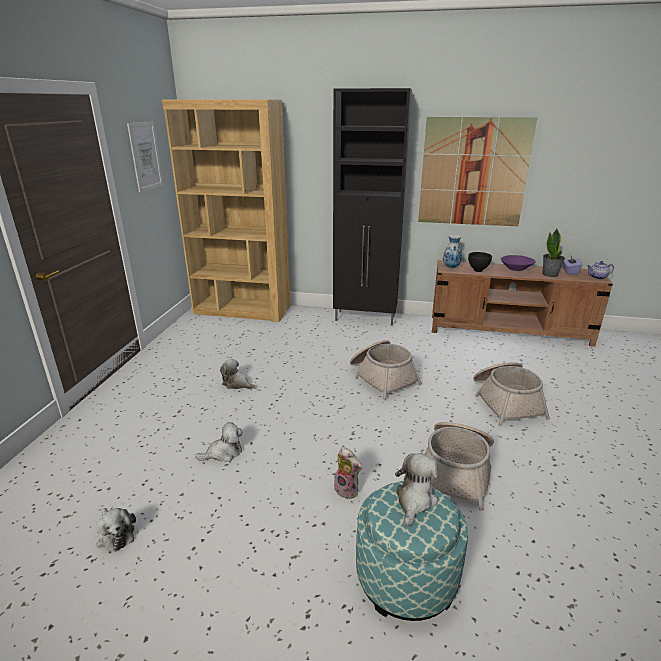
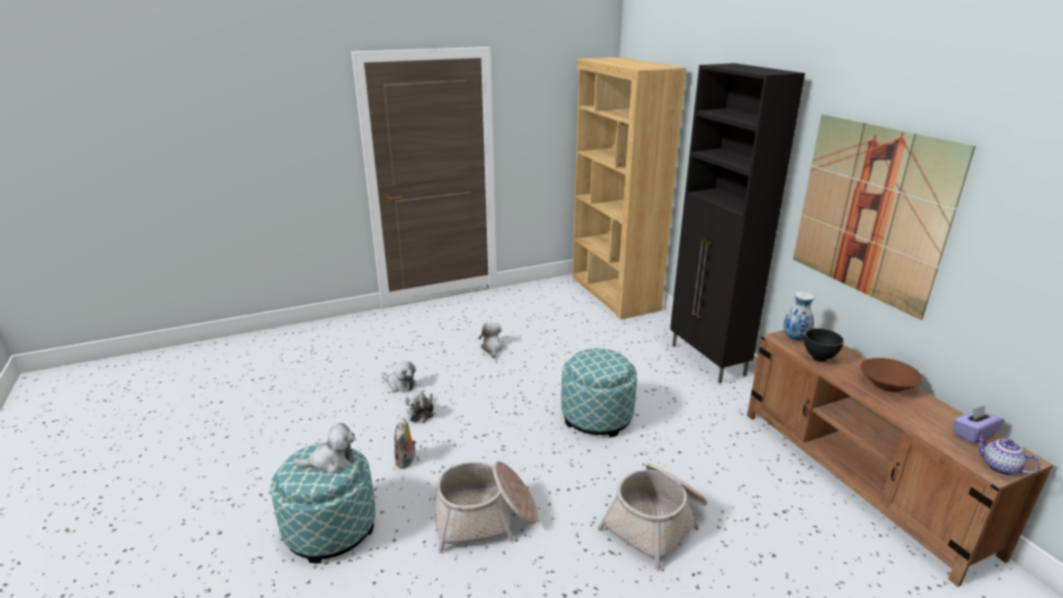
camera: 55 degrees right, 0 degrees up
(115, 534) = (294, 385): plush toy -> plush toy (421, 412)
(145, 156) = (546, 112): picture -> none
(382, 377) = (597, 417): basket -> ottoman
(516, 269) = (887, 385): purple bowl -> brown bowl
(550, 274) = (920, 418): potted plant -> none

